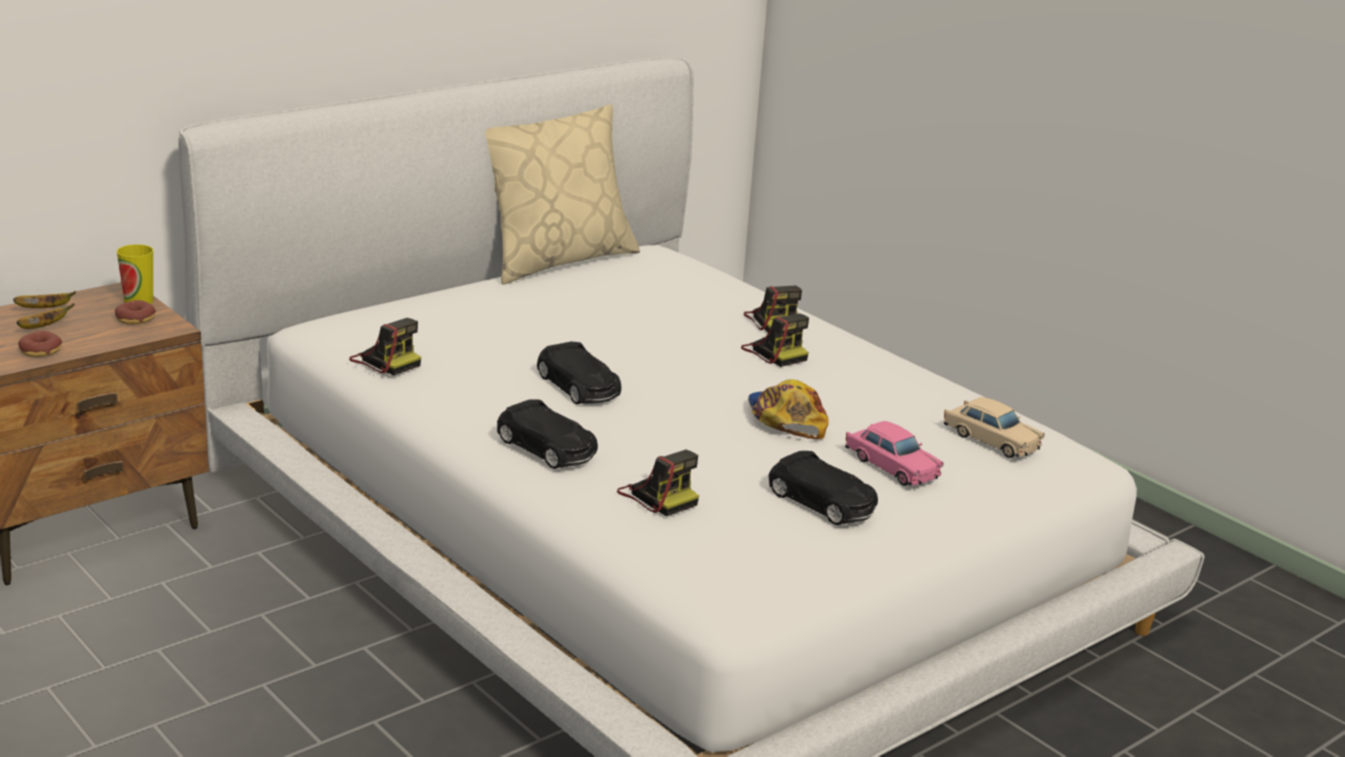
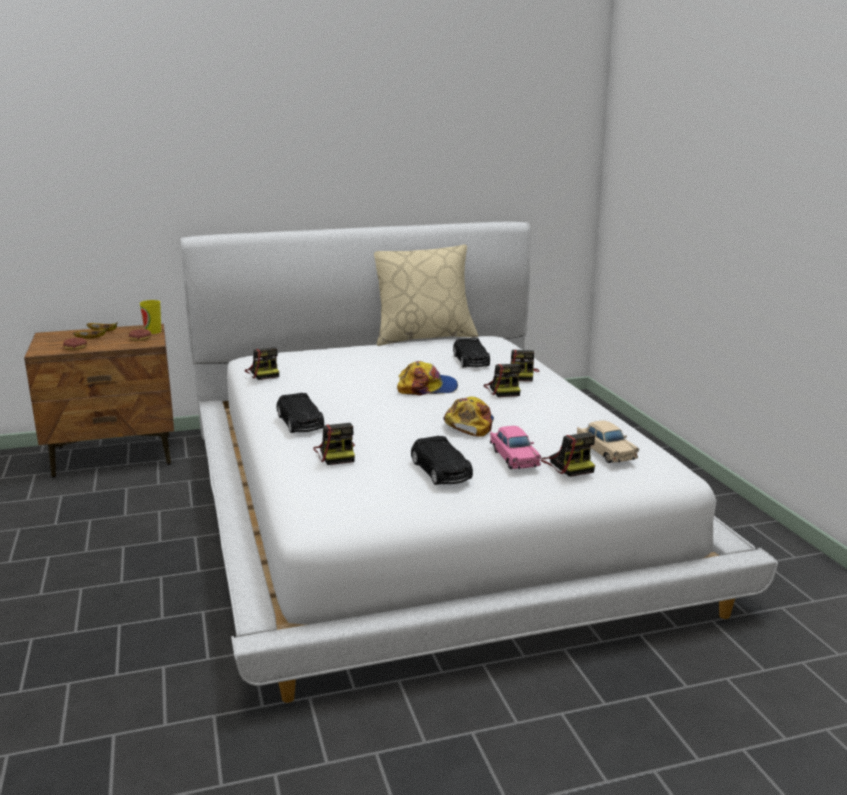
camera: 25 degrees right, 5 degrees down
(578, 387) = (357, 395): black toy car -> black toy car (471, 361)
(666, 361) = (427, 388): none -> cap
(966, 468) = (568, 465): none -> camera

